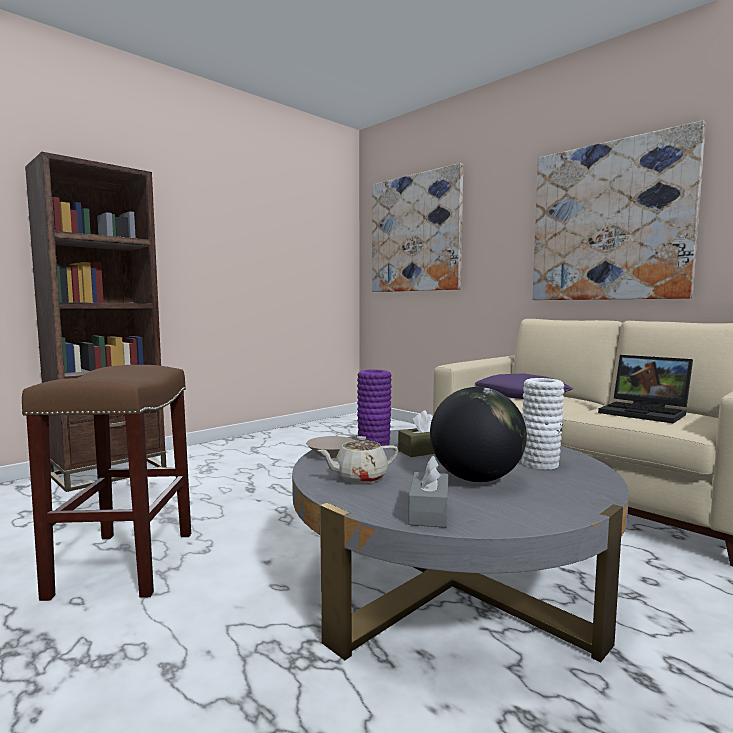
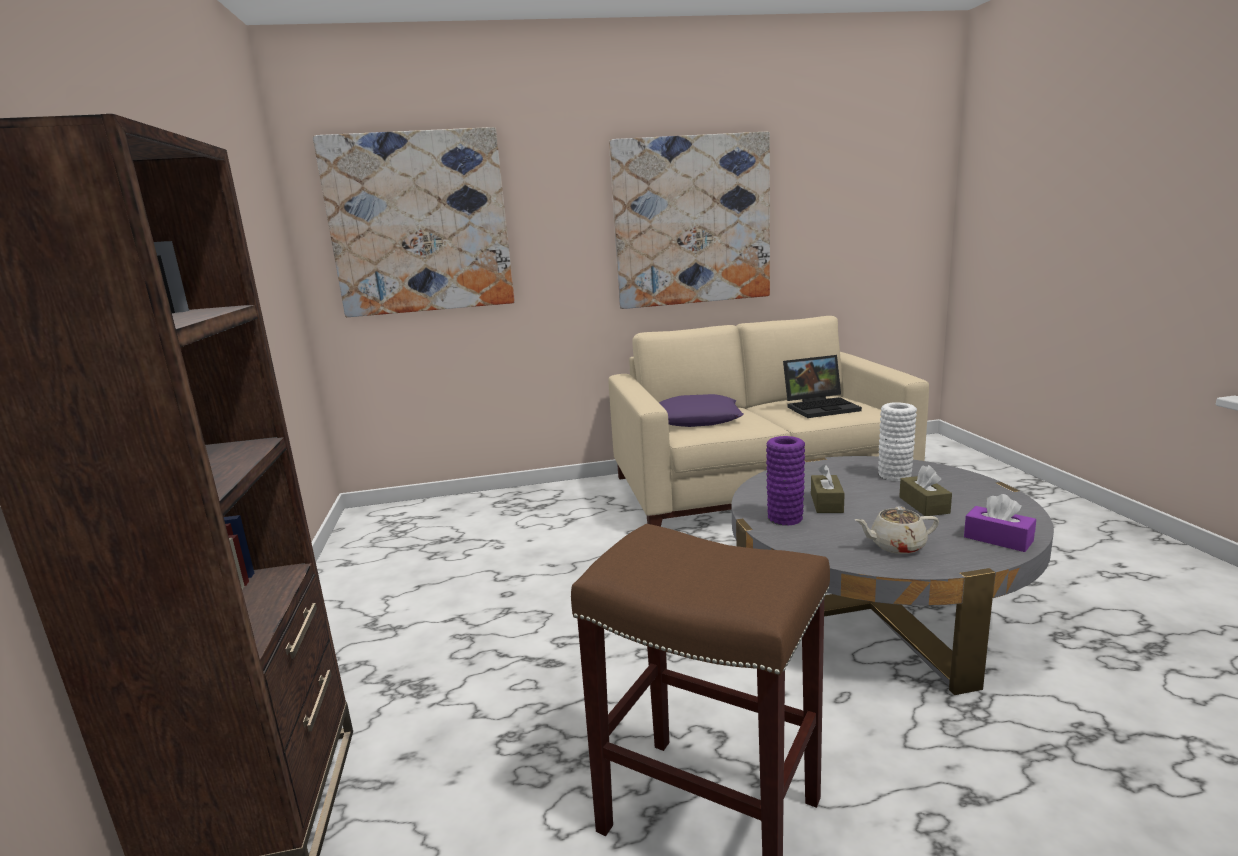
camera: 55 degrees left, 10 degrees up
(330, 455) = (809, 544): beige bowl -> none
(359, 477) = (896, 546): beige teapot -> beige teapot turned 75 degrees clockwise
(429, 512) = (998, 539): grey tissue box -> purple tissue box
(476, 479) = (924, 505): globe -> brown tissue box

